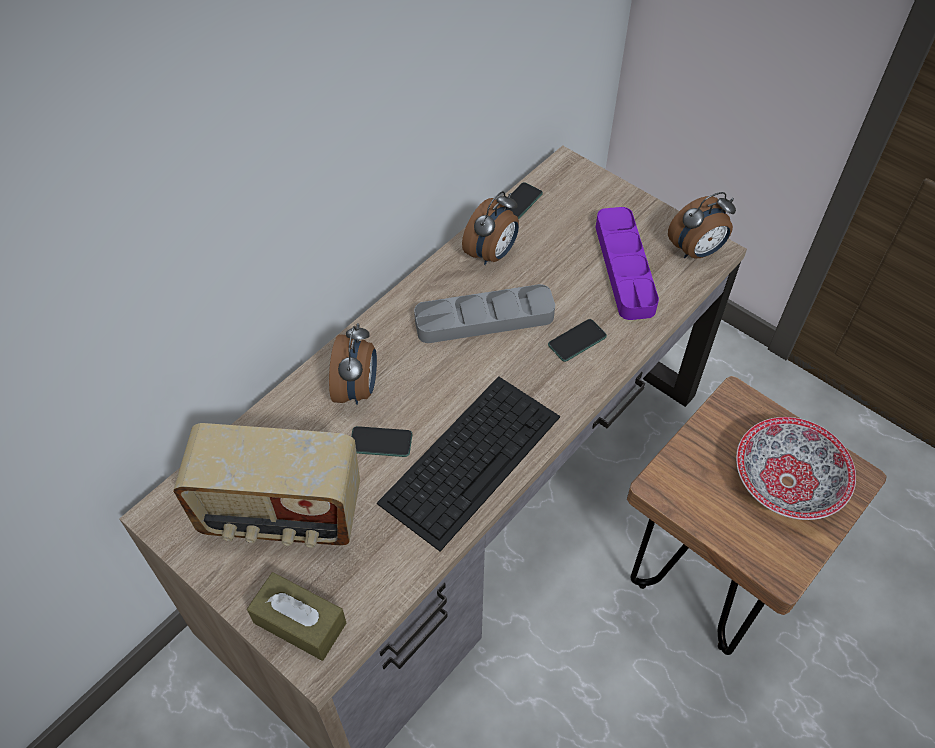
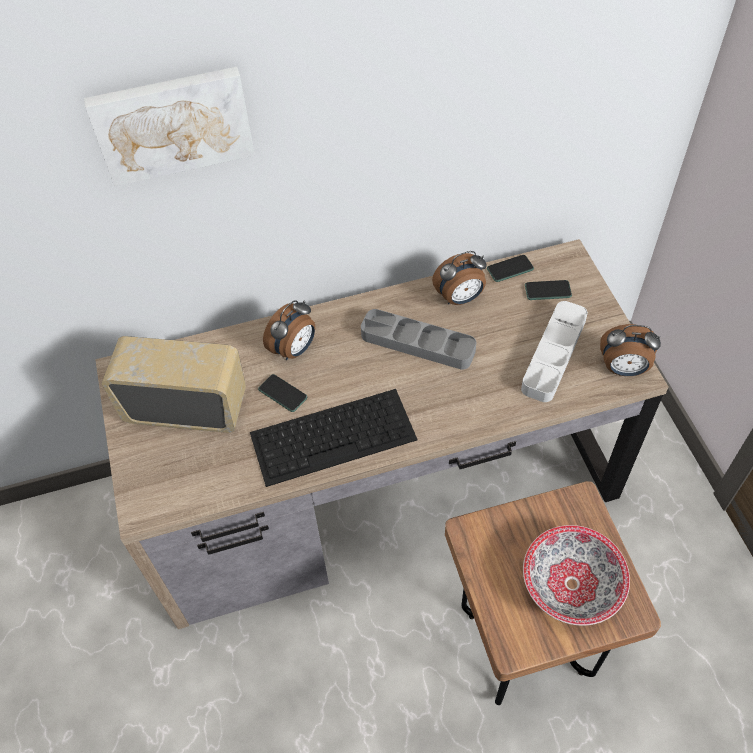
camera: 35 degrees right, 0 degrees up
(172, 154) = (172, 123): none -> picture
(281, 514) = (187, 408): radio -> radio turned 150 degrees clockwise
(300, 622) = (148, 482): brown tissue box -> none
(577, 341) = (473, 392): phone -> phone (547, 291)
(624, 267) = (553, 354): purple tray -> grey tray

